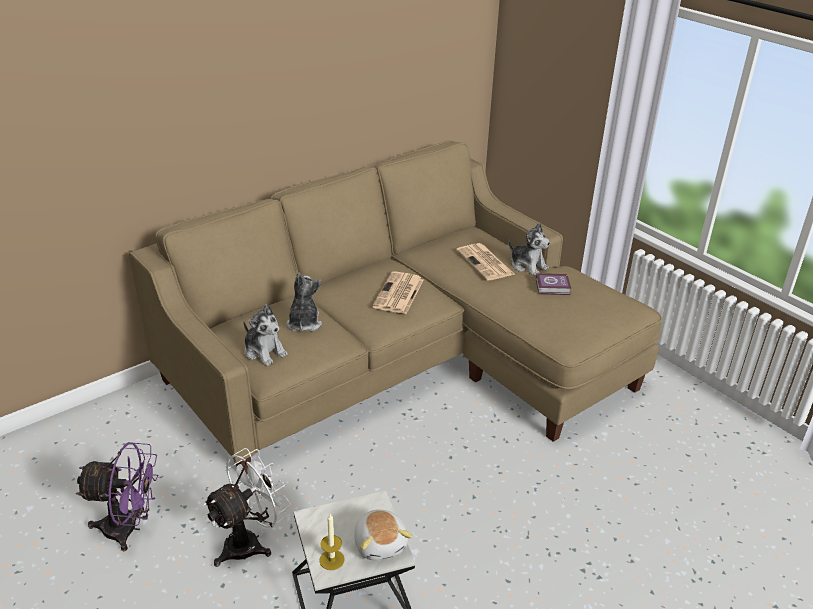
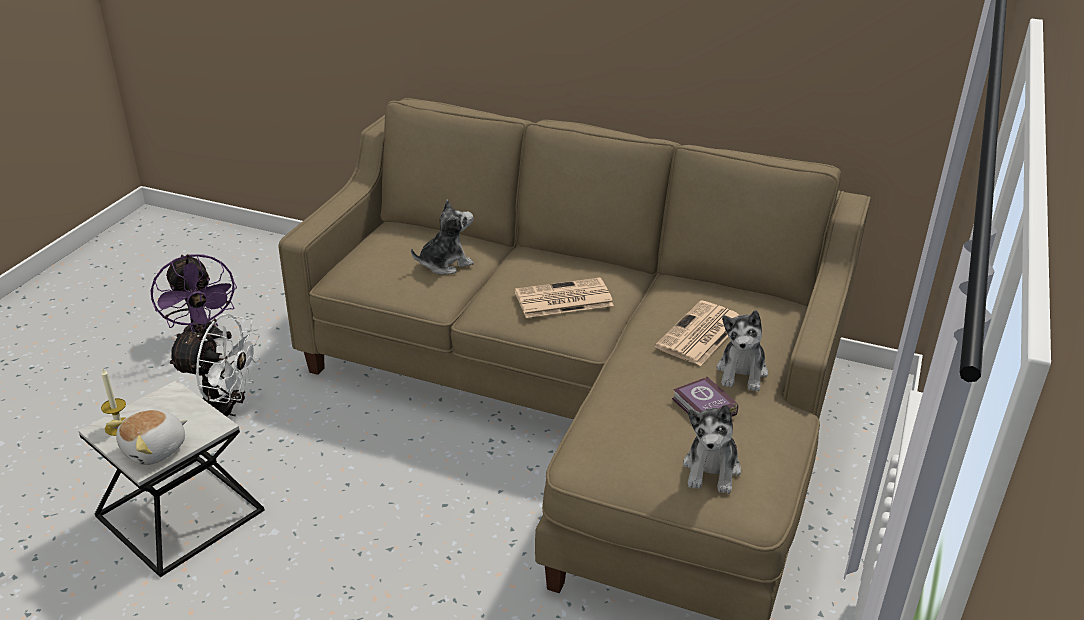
camera: 60 degrees right, 0 degrees up
(264, 351) = (374, 260): plush toy -> plush toy (712, 469)

